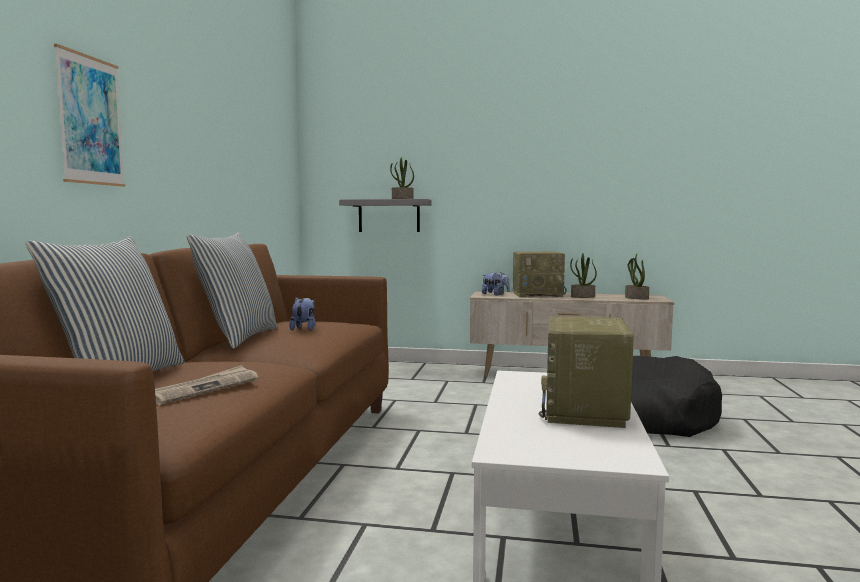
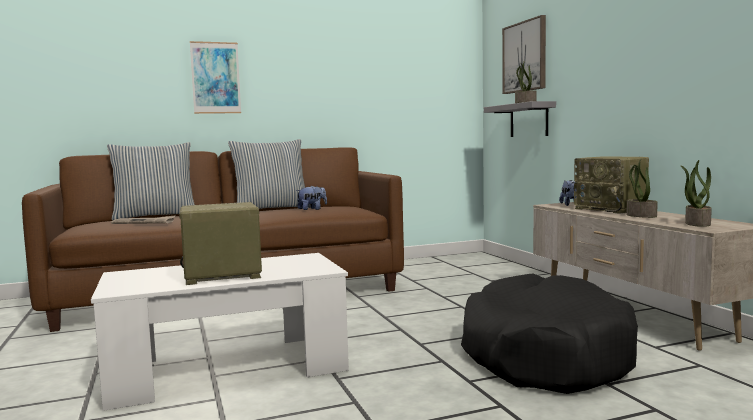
camera: 60 degrees right, 0 degrees up
(381, 152) = (525, 57): none -> picture

